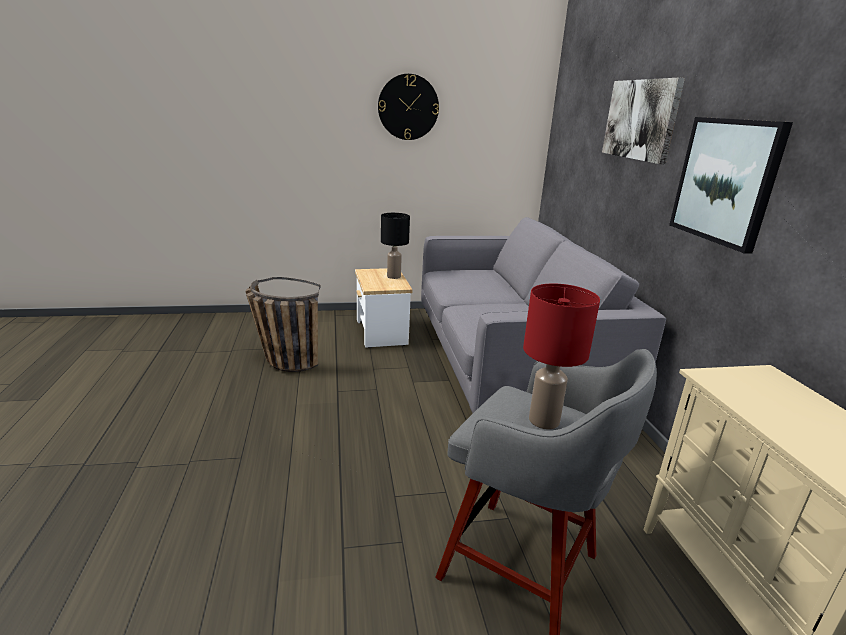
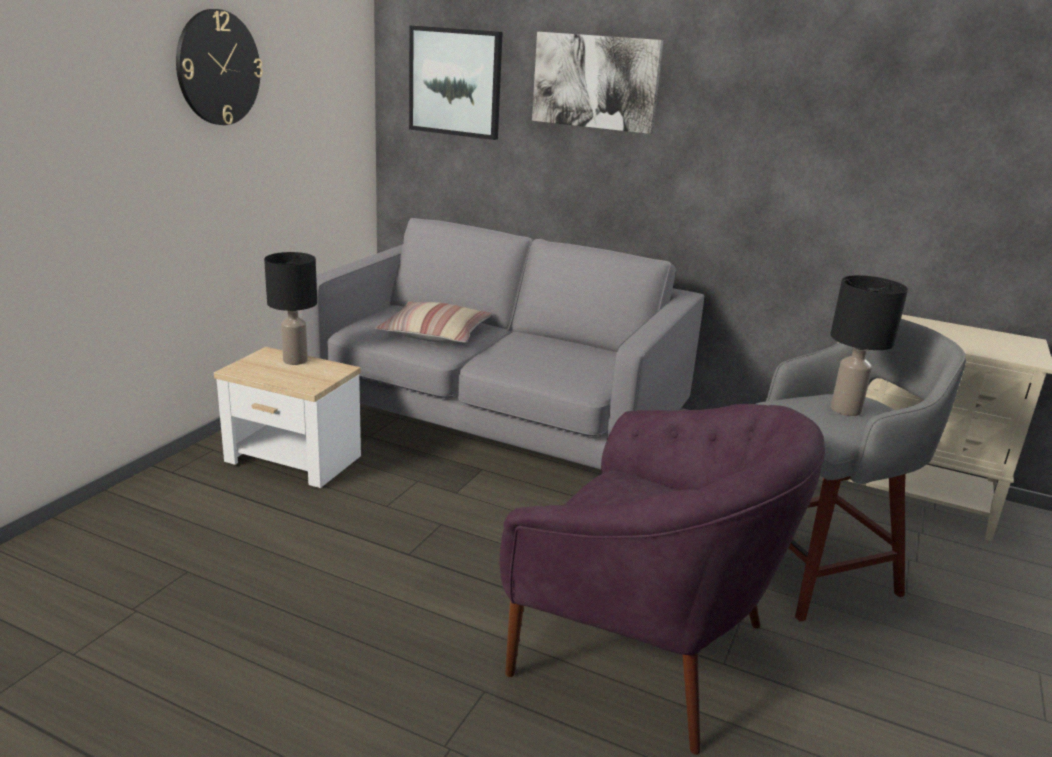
camera: 55 degrees left, 0 degrees up
(281, 360) = (251, 570): basket -> none
(328, 503) = (642, 647): none -> purple armchair
(474, 287) = (435, 334): none -> pillow
(544, 420) = (845, 409): red table lamp -> black table lamp
(726, 181) = (748, 148): picture -> picture (455, 82)

